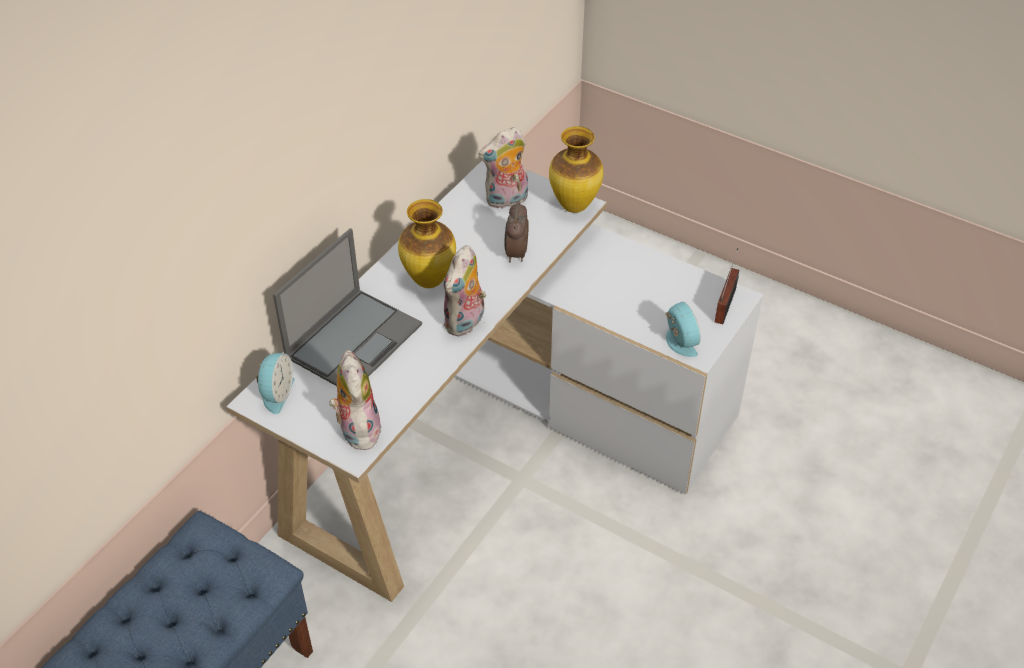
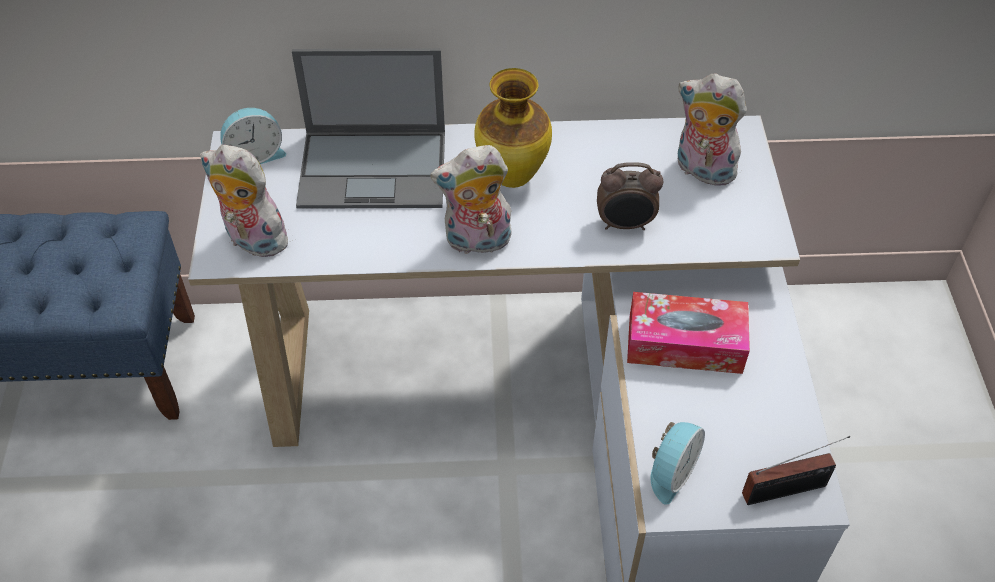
camera: 55 degrees right, 5 degrees up
(357, 429) = (252, 241): plush toy -> plush toy turned 105 degrees counterclockwise
(515, 253) = (625, 225): alarm clock -> alarm clock turned 150 degrees counterclockwise
(574, 207) = (757, 234): vase -> none
(601, 289) = (685, 344): none -> tissue box

